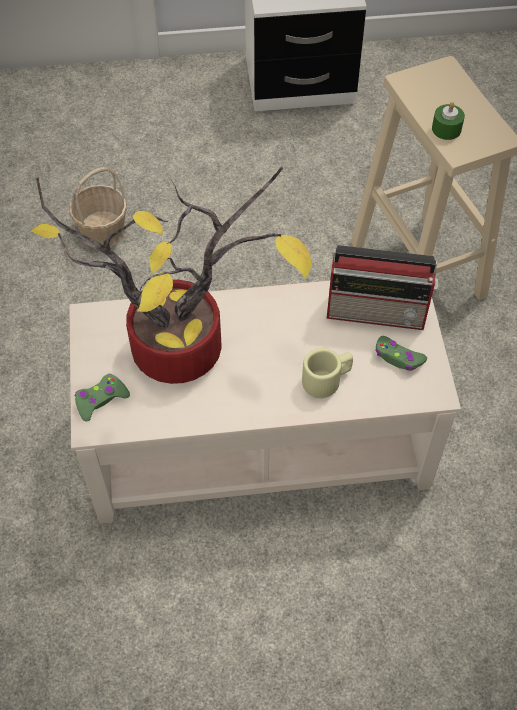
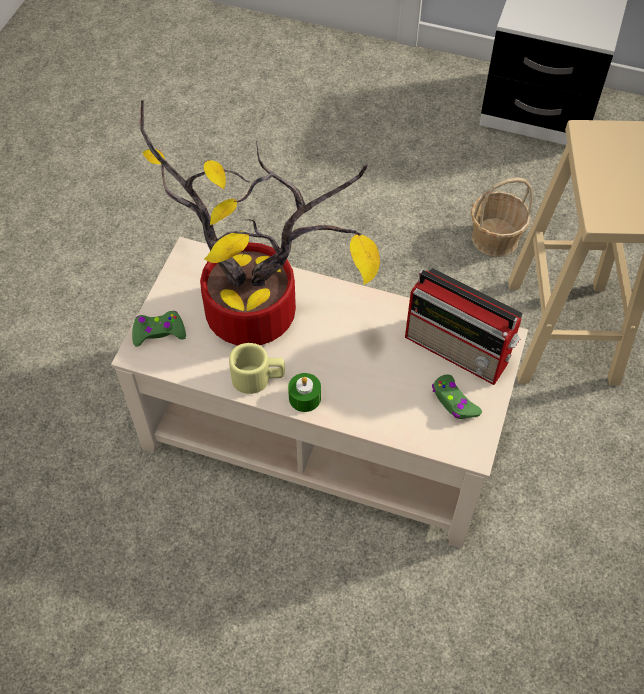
camera: 25 degrees right, 0 degrees up
(102, 230) = (280, 188): basket -> basket (494, 238)
(327, 380) = (373, 395): beige mug -> beige mug (258, 378)
(446, 129) = (601, 192): green candle -> green candle (304, 397)

